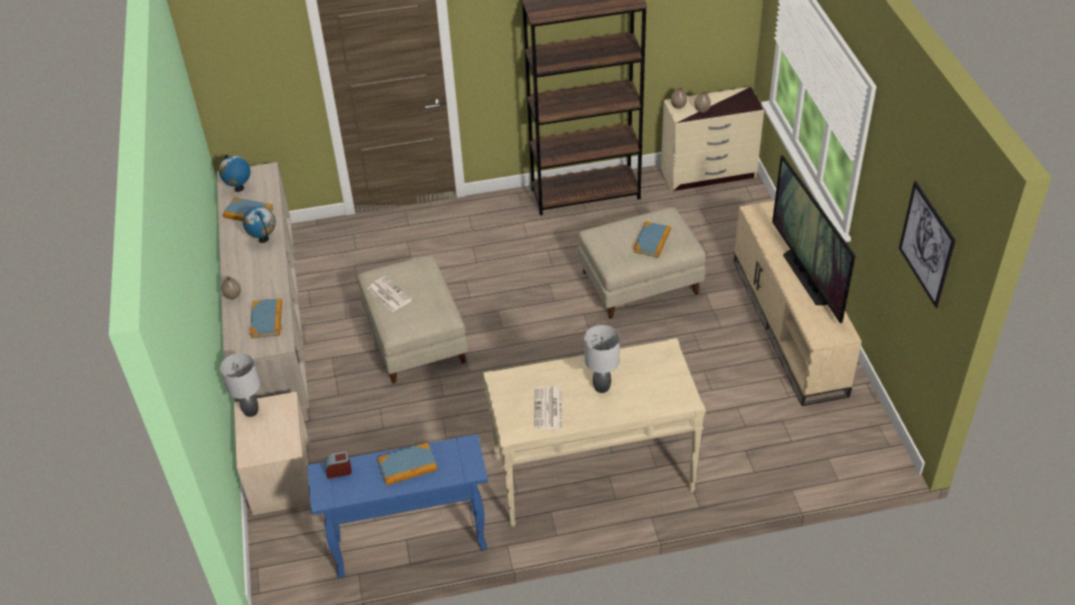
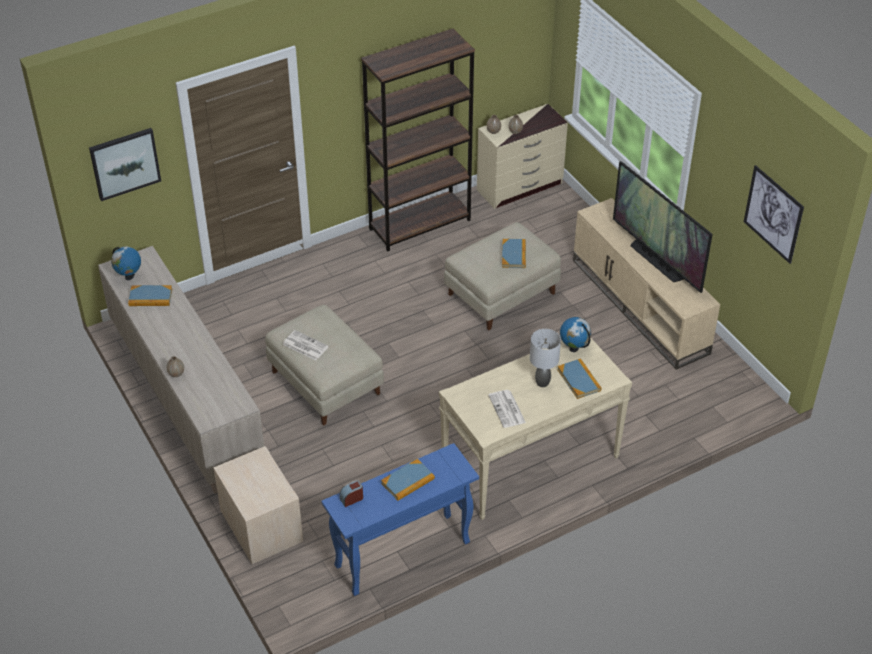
camera: 20 degrees left, 0 degrees up
(247, 68) = (125, 163): none -> picture
(250, 411) = (233, 471): grey table lamp -> none
(264, 239) = (178, 318): globe -> globe (574, 348)
(267, 320) = (219, 388): book -> book (579, 380)

